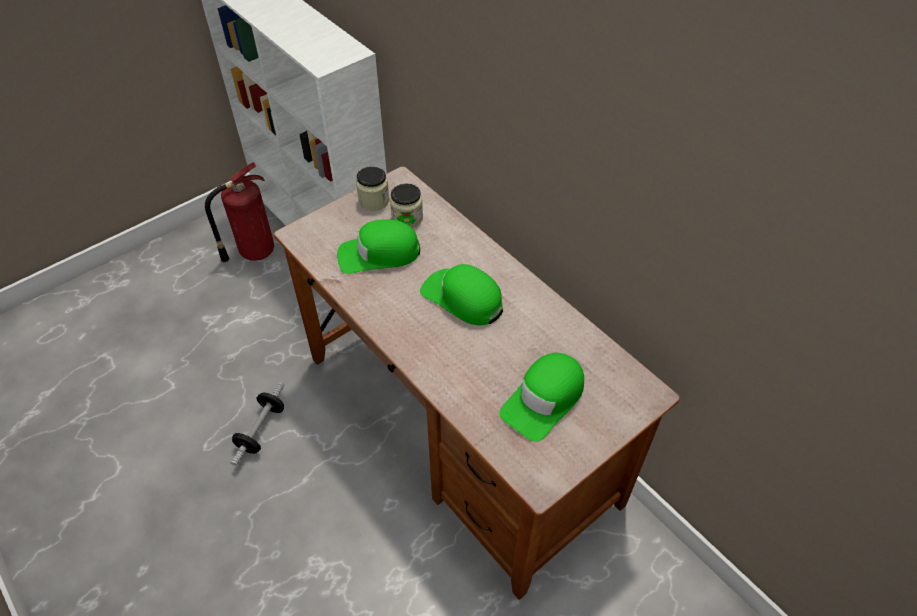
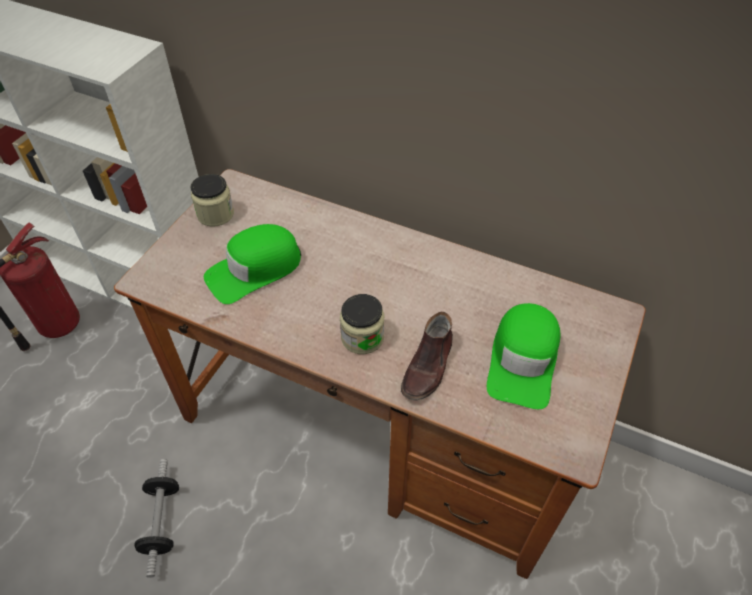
camera: 25 degrees left, 0 degrees up
(407, 218) = (264, 221): jar -> jar (362, 337)
(462, 298) = (375, 285): green cap -> none
(466, 375) = (428, 366): none -> brown shoe

